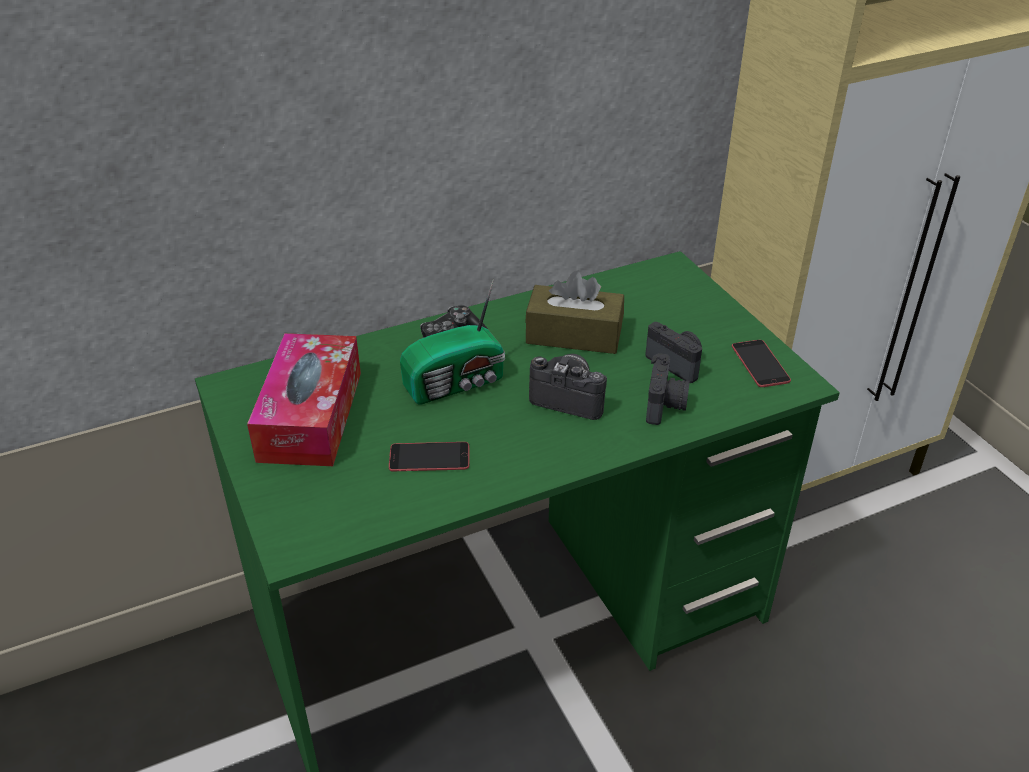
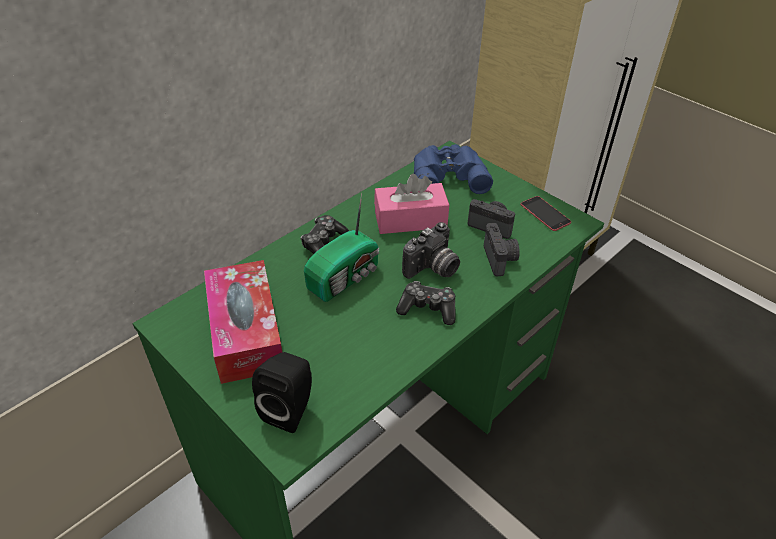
camera: 20 degrees left, 5 degrees up
(317, 508) = (290, 409): none -> black speaker
(429, 457) = (355, 343): phone -> none
(538, 440) = (428, 308): none -> game controller
(570, 397) = (433, 269): camera -> camera turned 135 degrees clockwise
(574, 335) = (410, 219): brown tissue box -> pink tissue box
(652, 292) = (447, 175): none -> blue binoculars

